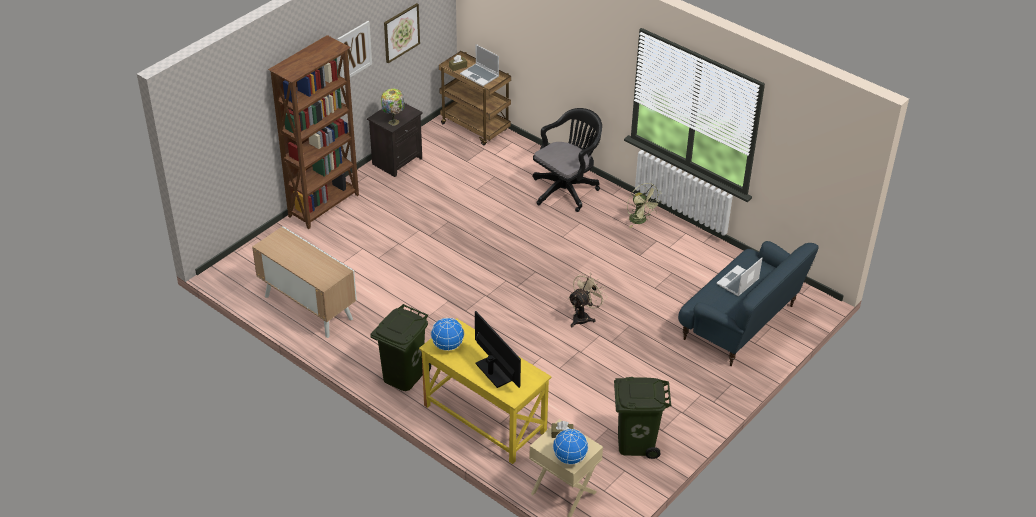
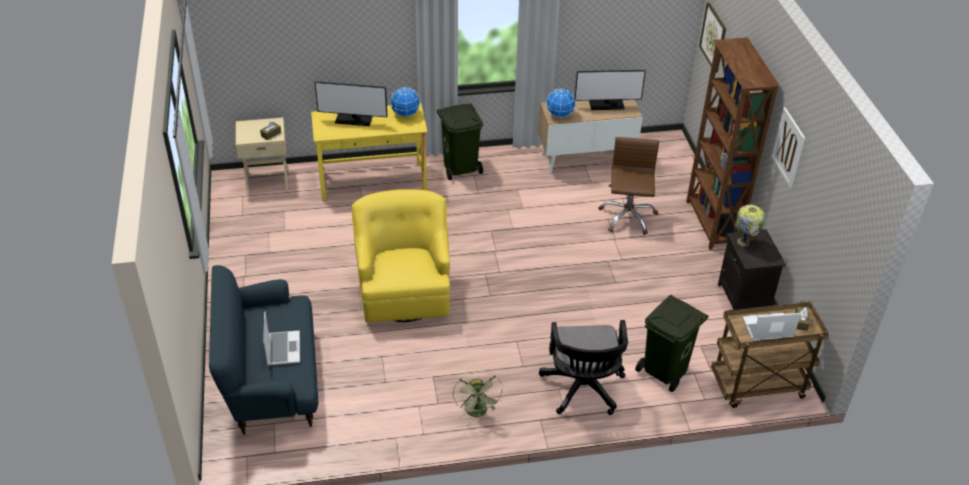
camera: 130 degrees right, 0 degrees up
(286, 252) = (606, 105): none -> monitor
(363, 249) = (627, 217): none -> brown office chair
(401, 32) = (817, 209): picture -> picture (713, 37)
(570, 458) = (248, 126): globe -> globe (559, 115)
(583, 316) = (404, 289): beige fan -> yellow armchair
(636, 442) = (255, 235): green trash can -> green trash can (665, 371)
(641, 221) = (478, 413): green fan -> green fan turned 105 degrees counterclockwise

